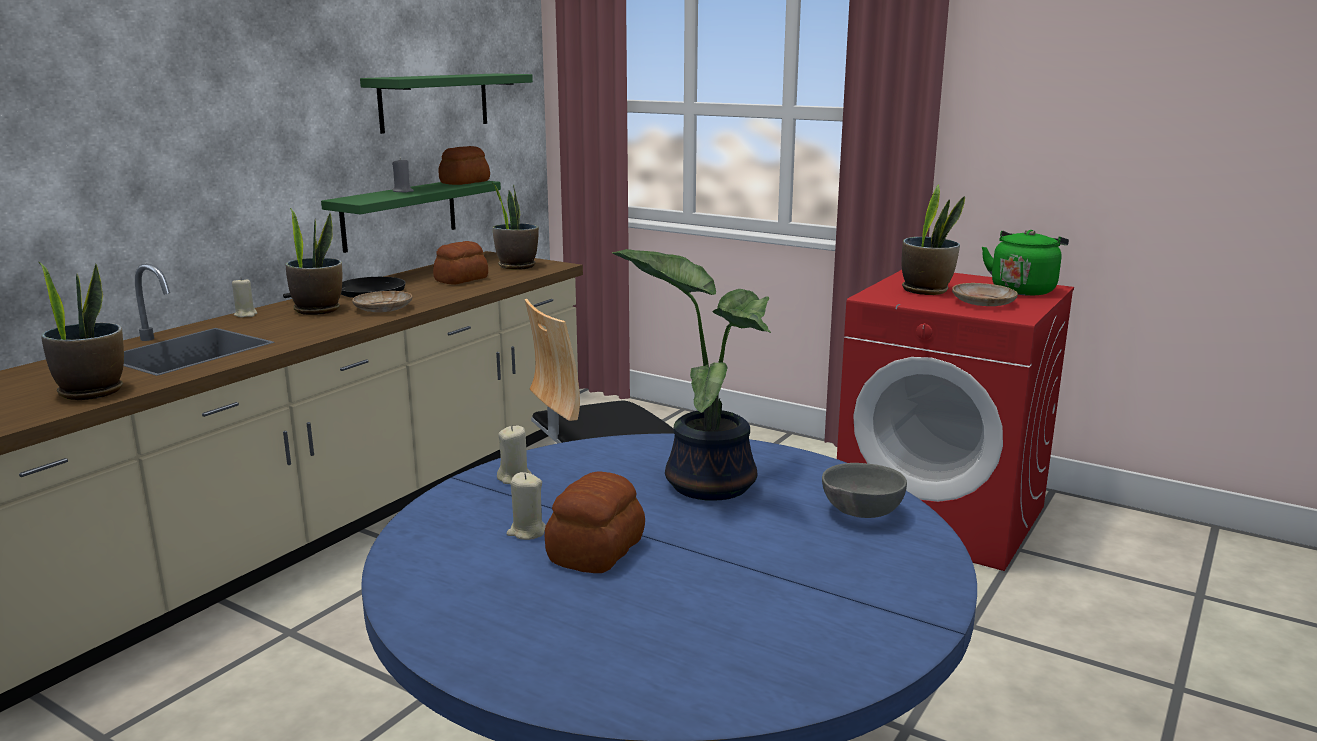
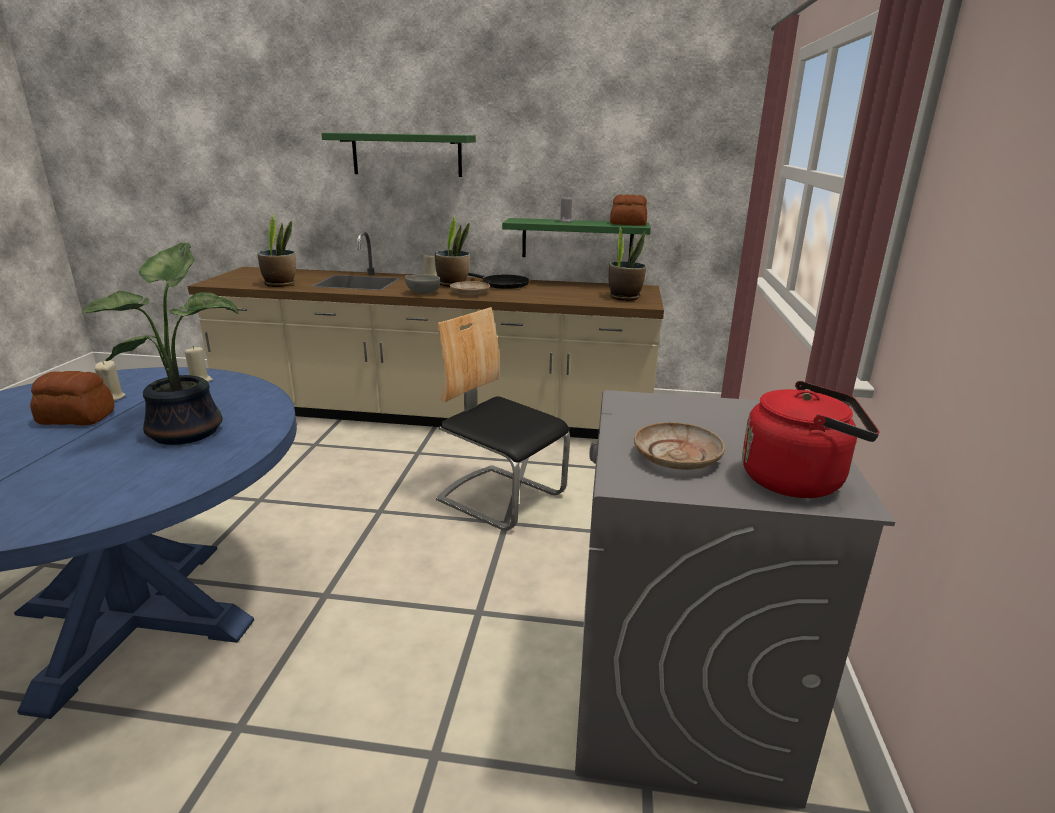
camera: 65 degrees right, 5 degrees up
(434, 102) = (626, 156): green shelf -> green shelf (406, 155)
(462, 279) = (565, 294): bread -> none
(859, 513) = (116, 491): grey bowl -> grey bowl (422, 293)
(926, 290) = (696, 421): potted plant -> none
(942, 516) = (680, 698): red washing machine -> grey washing machine
(1023, 290) = (798, 480): green kettle -> red kettle

